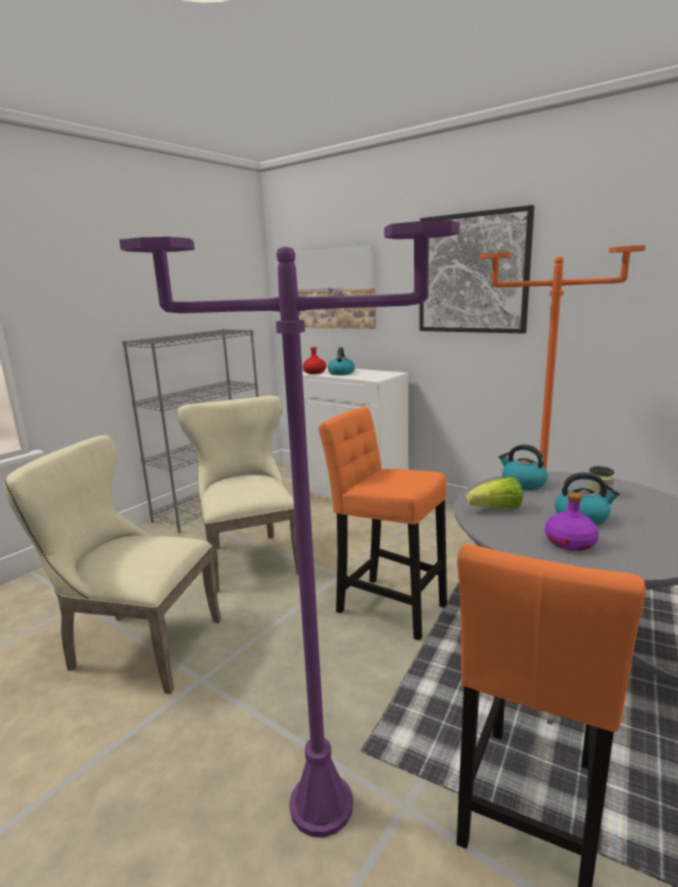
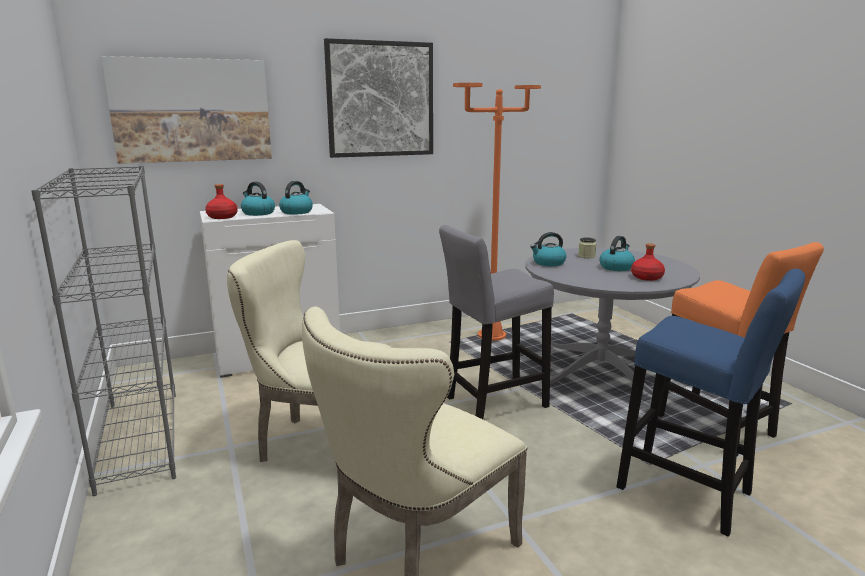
camera: 60 degrees left, 0 degrees up
(322, 805) = (691, 494): purple floor lamp -> blue stool
(362, 376) = (296, 212): none -> kettle
(386, 605) = (492, 404): orange stool -> grey stool
(496, 509) = (582, 277): lettuce -> none
(570, 543) = (646, 277): purple bottle -> red bottle

